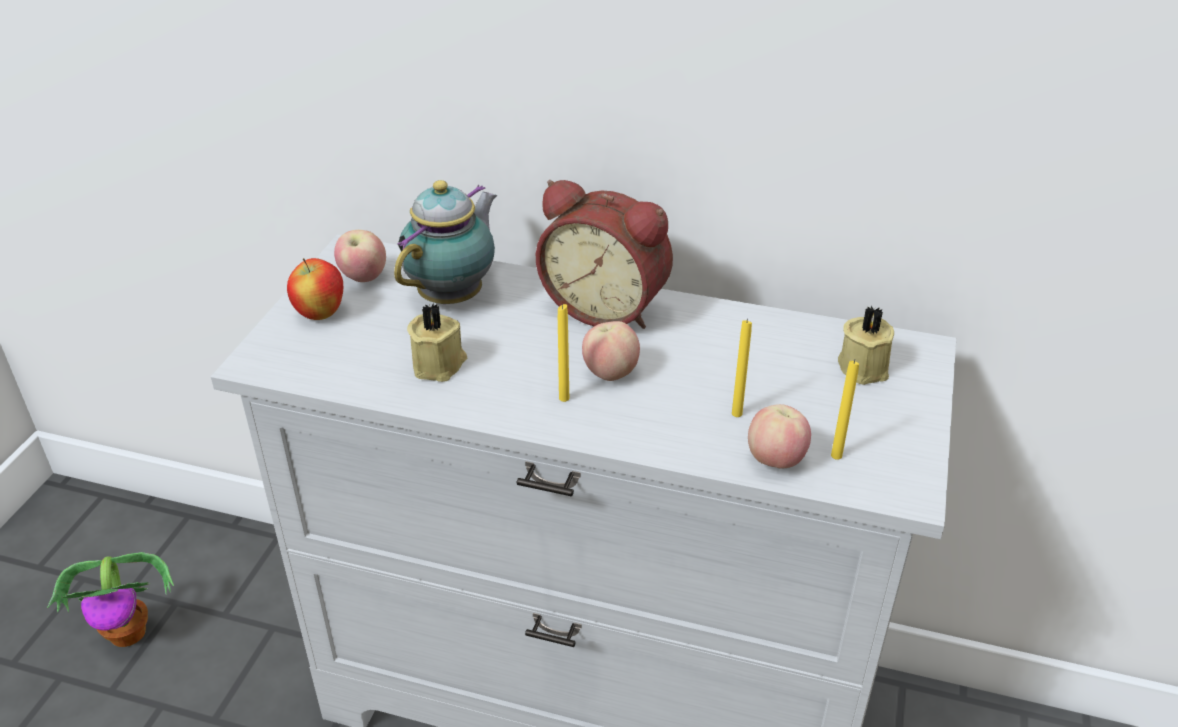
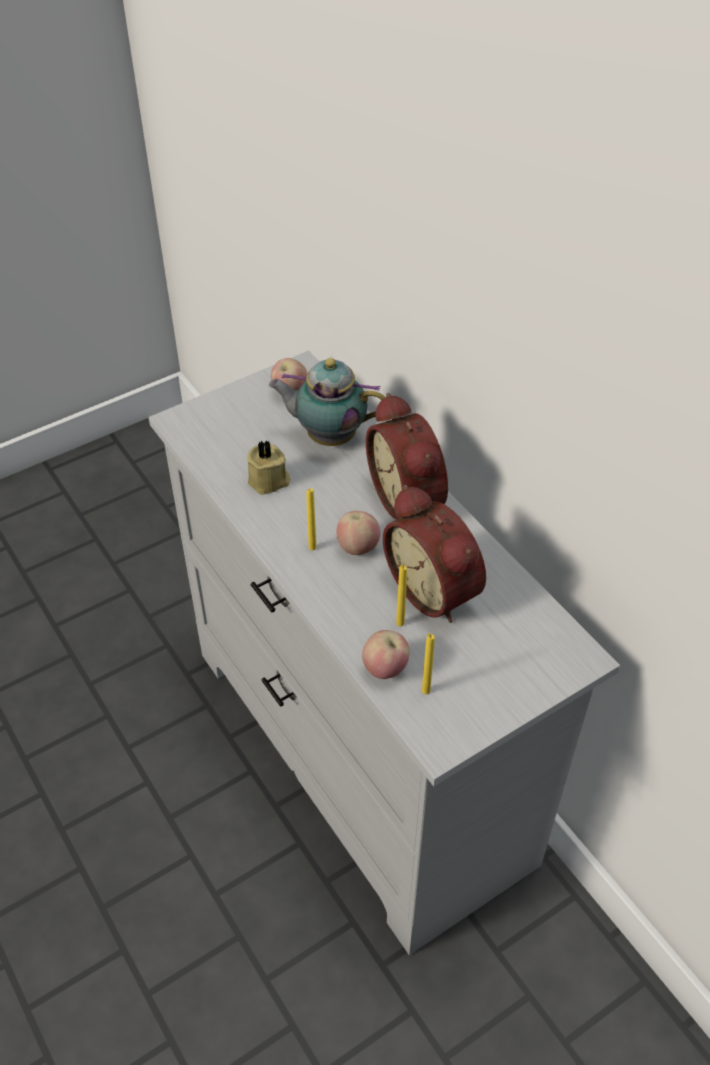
camera: 40 degrees right, 10 degrees up
(129, 632) = (147, 534): potted plant -> none
(320, 314) = (241, 406): apple -> none
(454, 295) = (328, 436): teapot -> teapot turned 150 degrees counterclockwise
(731, 367) = (436, 589): none -> alarm clock
(864, 366) = (524, 644): beige candle -> none

